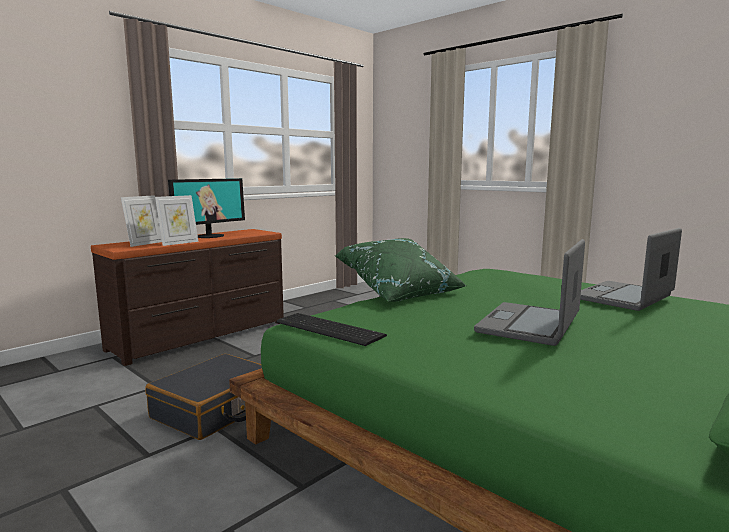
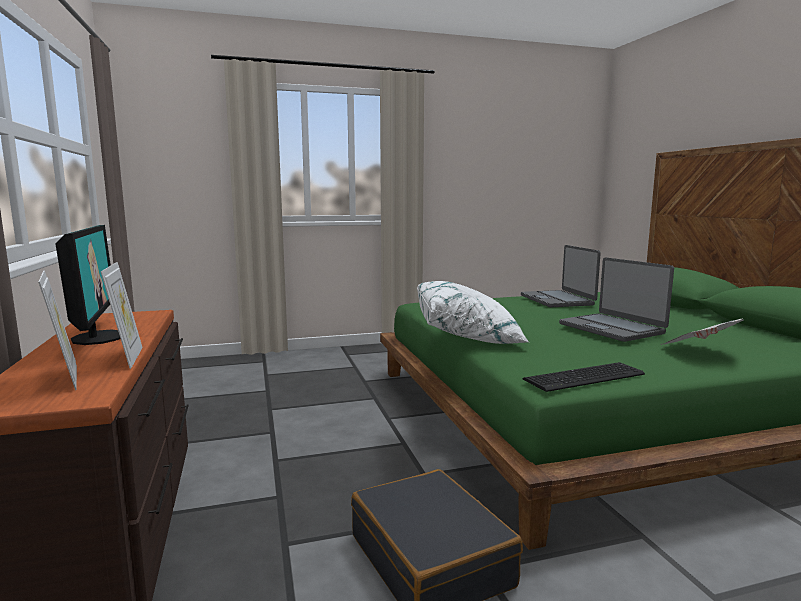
camera: 60 degrees left, 0 degrees up
(401, 292) = (468, 336): green pillow -> white pillow
(501, 364) = (698, 351): none -> newspaper

